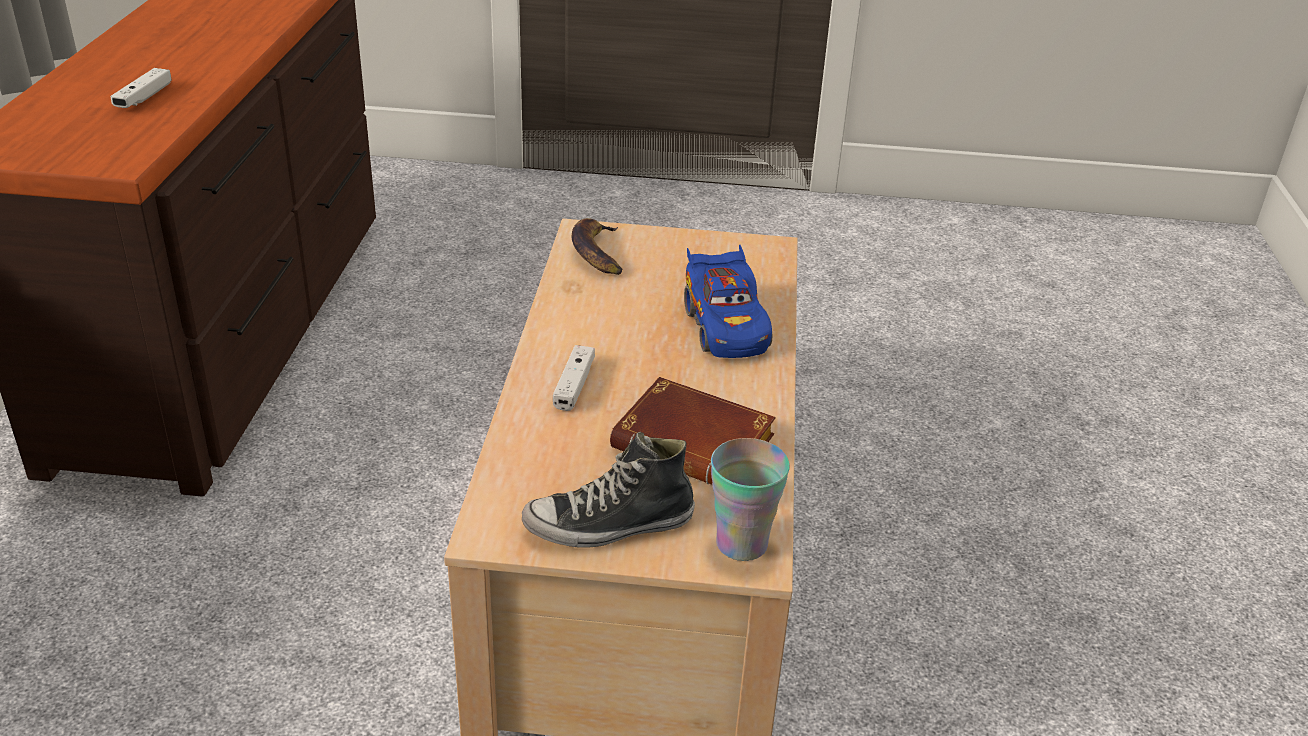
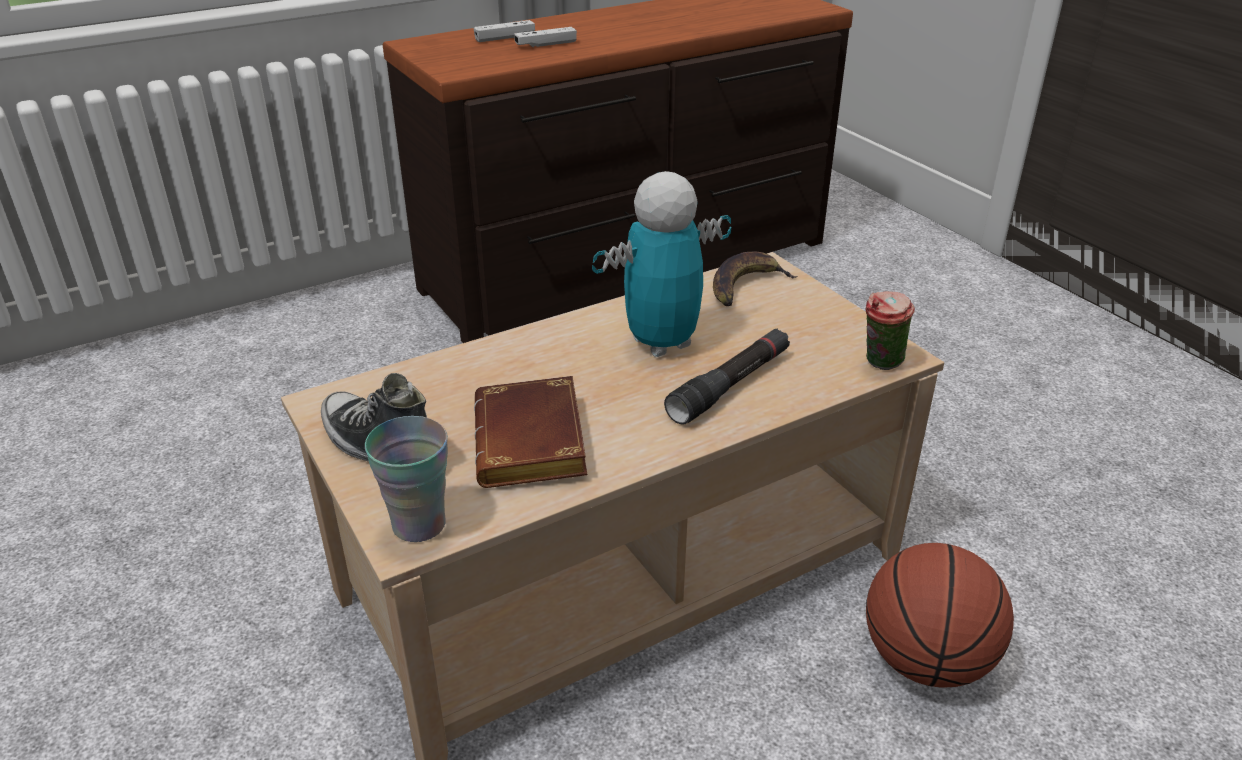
camera: 55 degrees right, 0 degrees up
(574, 385) = (545, 356): white game controller -> white game controller (505, 38)
(629, 326) = (661, 343): none -> toy robot
(725, 326) = (730, 386): blue toy car -> black flashlight
(772, 259) = (880, 364): none -> cup
(877, 470) = (925, 660): none -> basketball

